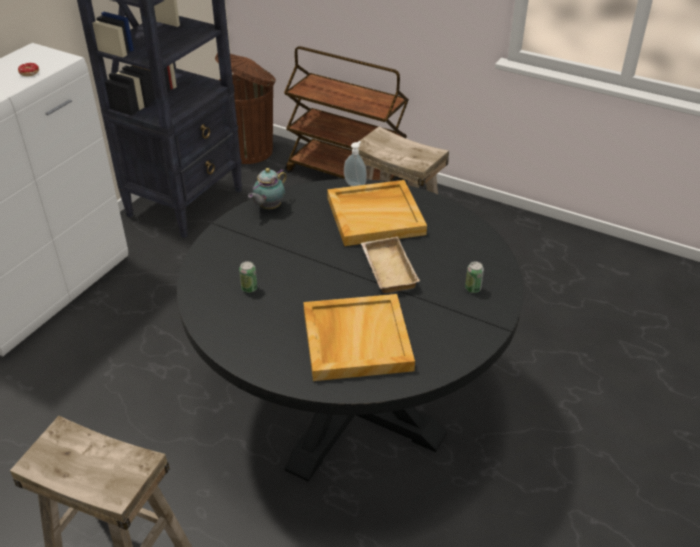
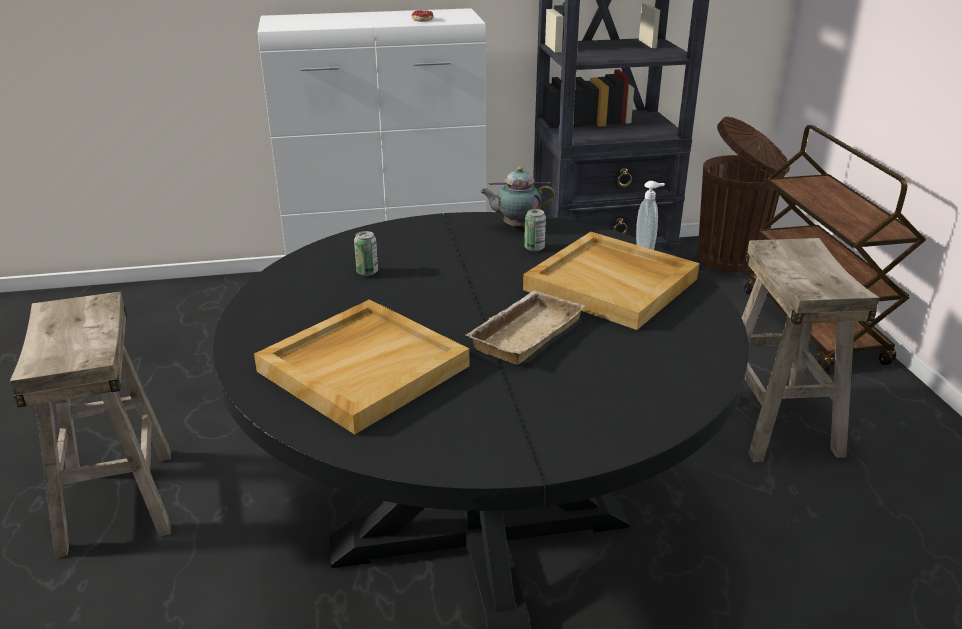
camera: 50 degrees right, 10 degrees down
(473, 289) = (586, 410): can -> can (534, 248)

